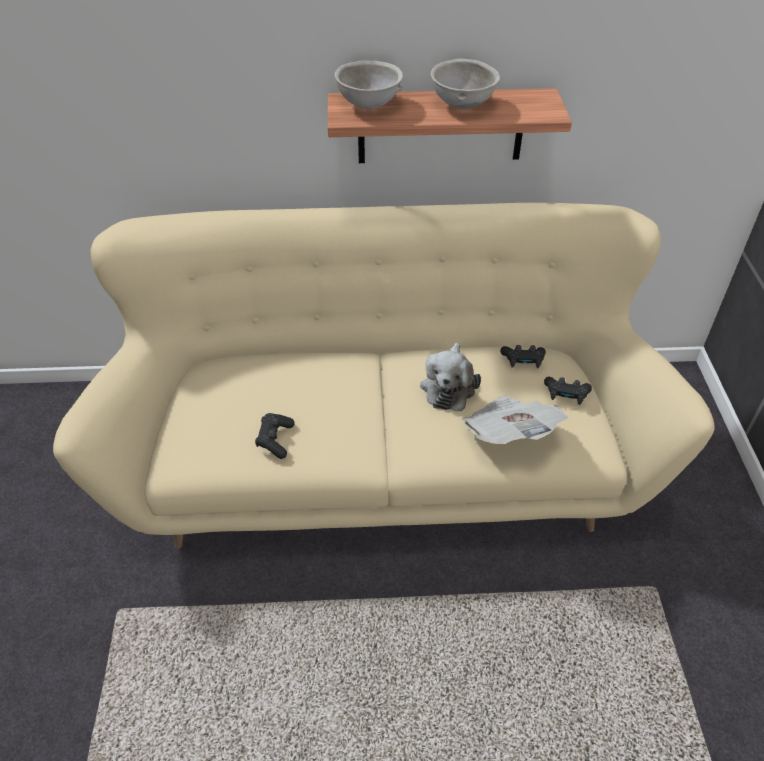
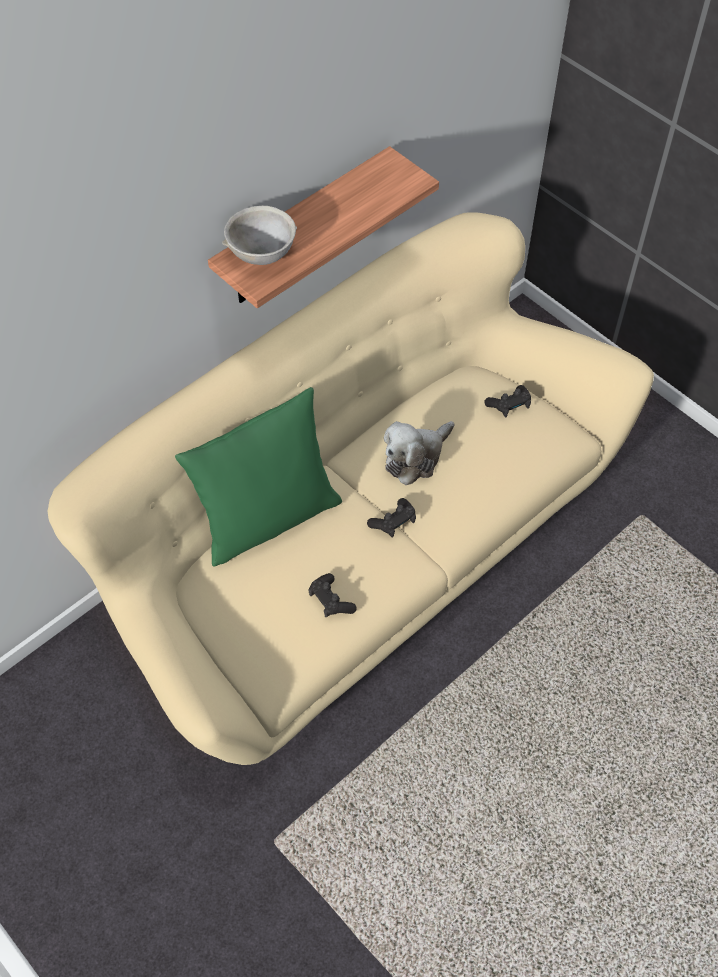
camera: 40 degrees left, 10 degrees up
(296, 360) = (267, 519): none -> green pillow
(448, 386) = (416, 457): plush toy -> plush toy turned 75 degrees clockwise
(463, 105) = (338, 209): grey bowl -> none
(509, 435) = (500, 469): newspaper -> none
(523, 361) = (450, 395): black game controller -> black game controller (393, 522)

